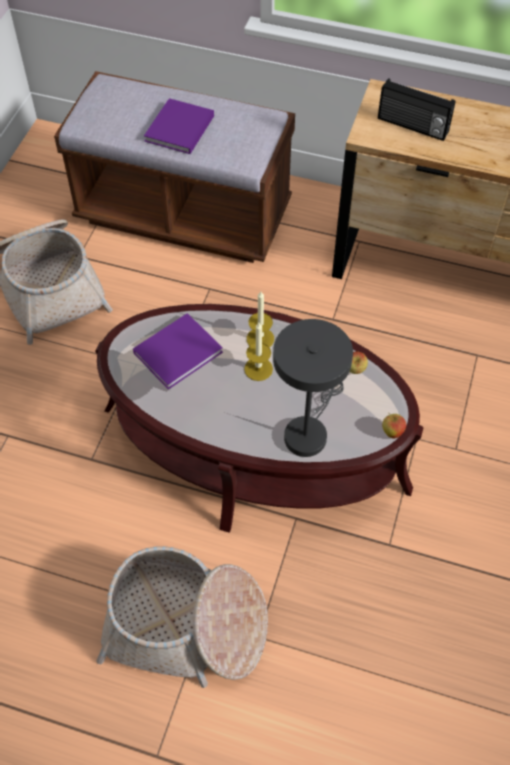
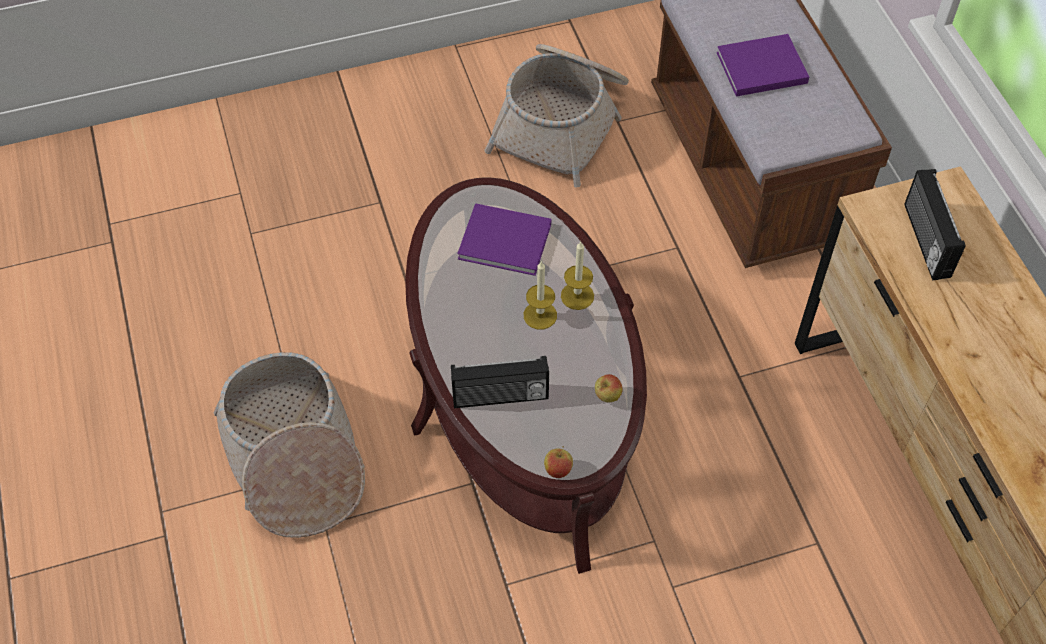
camera: 55 degrees right, 0 degrees up
(308, 431) = (500, 397): grey table lamp -> radio

